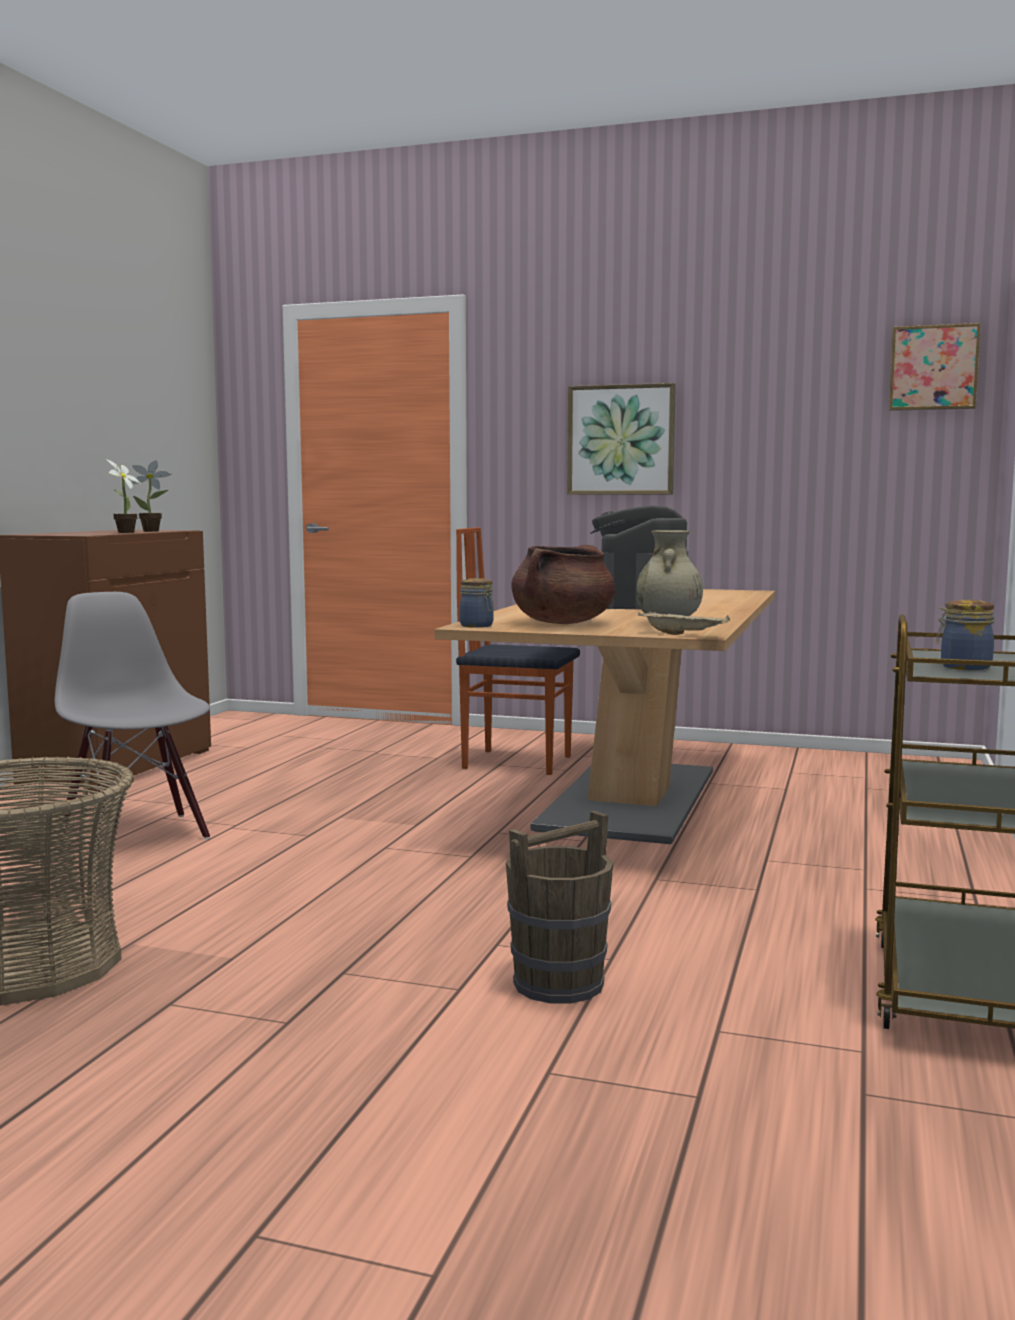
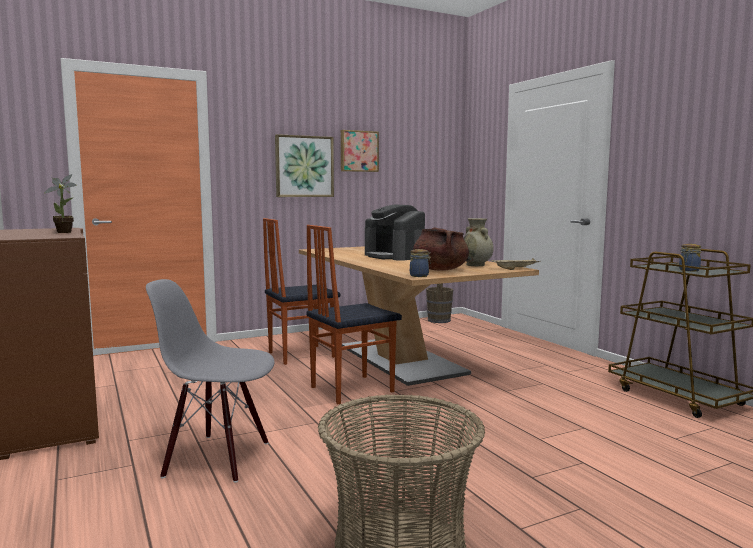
camera: 45 degrees left, 0 degrees up
(450, 815) = (350, 389): none -> chair
(559, 983) = (599, 444): brown bucket -> brown bucket (439, 320)
(933, 368) = (440, 138): picture -> picture (358, 151)

